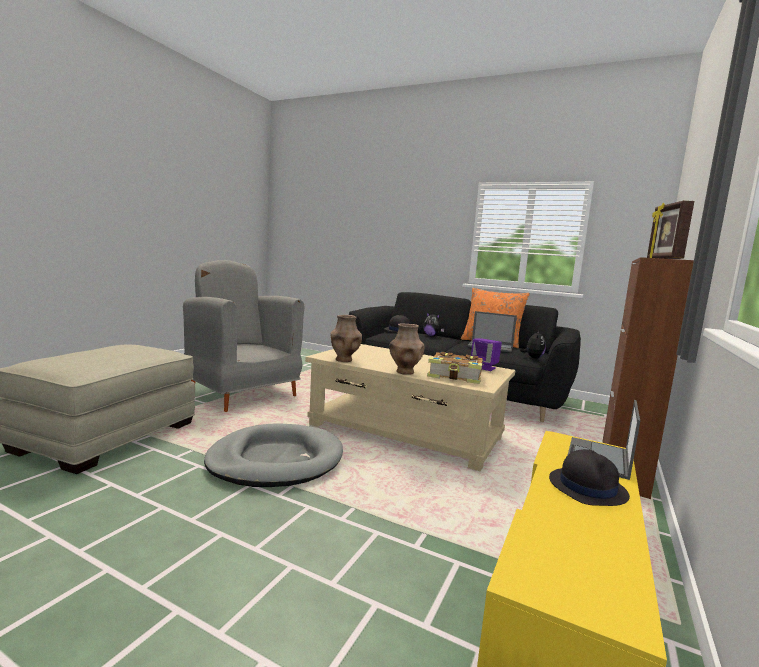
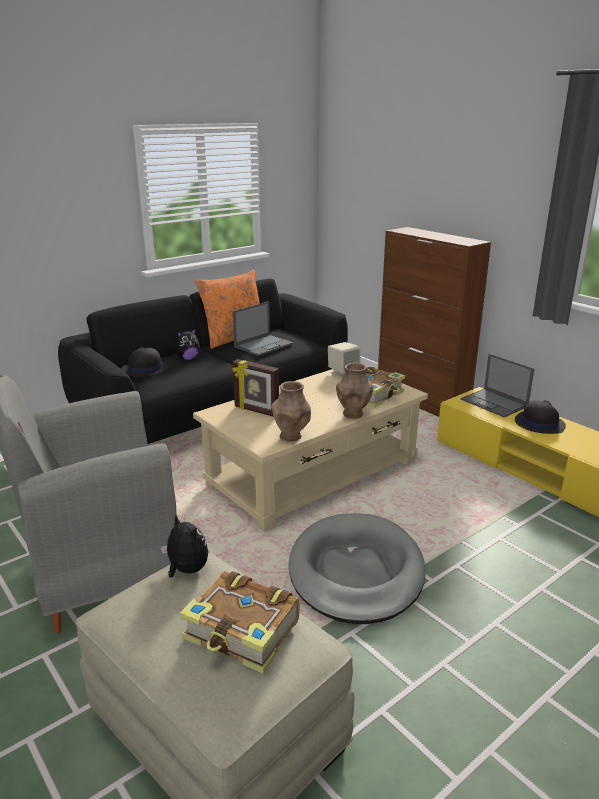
camera: 65 degrees left, 15 degrees up
(96, 359) = (243, 632): none -> book
(484, 367) = (343, 373): purple speaker -> beige speaker
(533, 358) = (308, 341): plush toy -> plush toy (186, 570)
(663, 259) = (459, 240): picture frame -> picture frame (256, 411)

